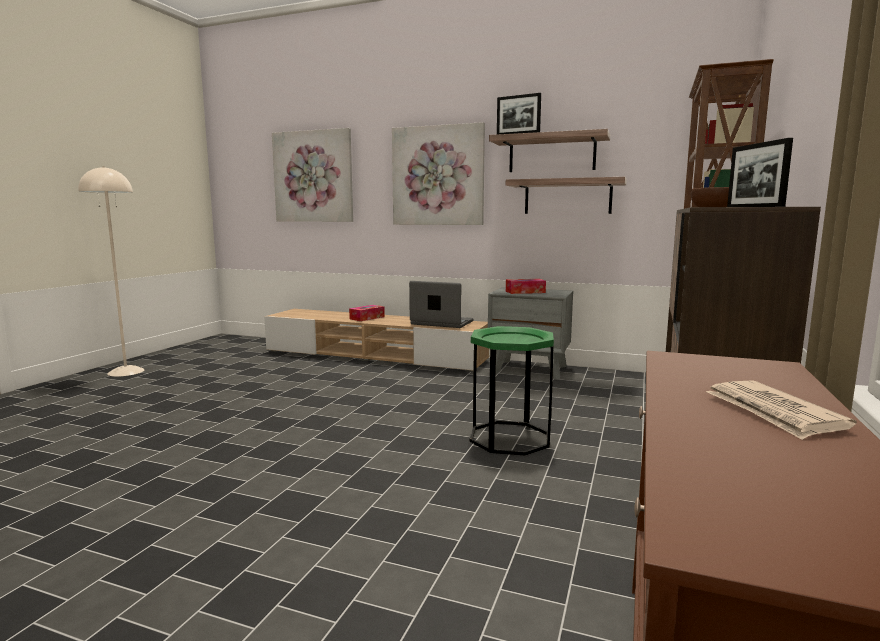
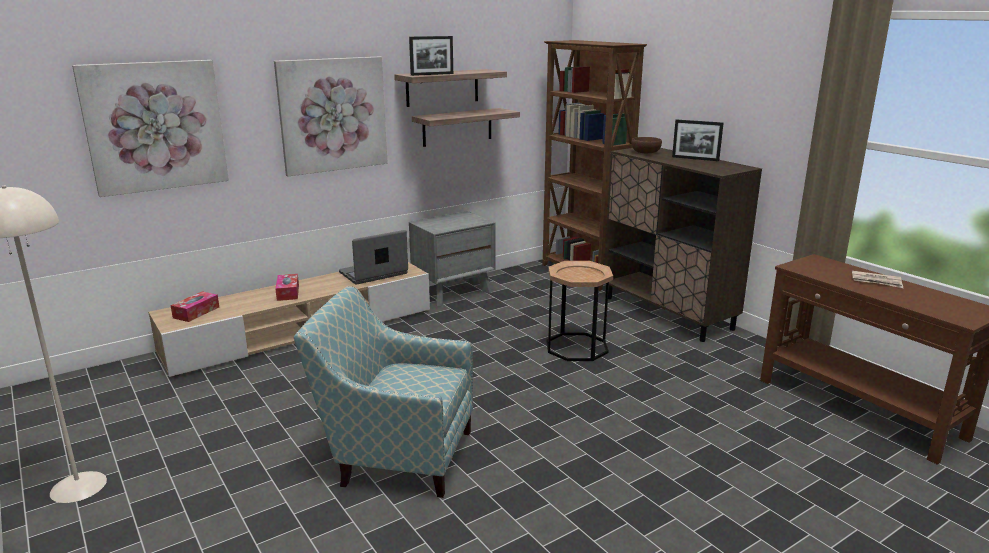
camera: 55 degrees left, 10 degrees up
(210, 426) = (395, 454): none -> armchair
(509, 438) = (576, 347): green side table -> brown side table
(525, 292) = (449, 223): tissue box -> tissue box (196, 312)

